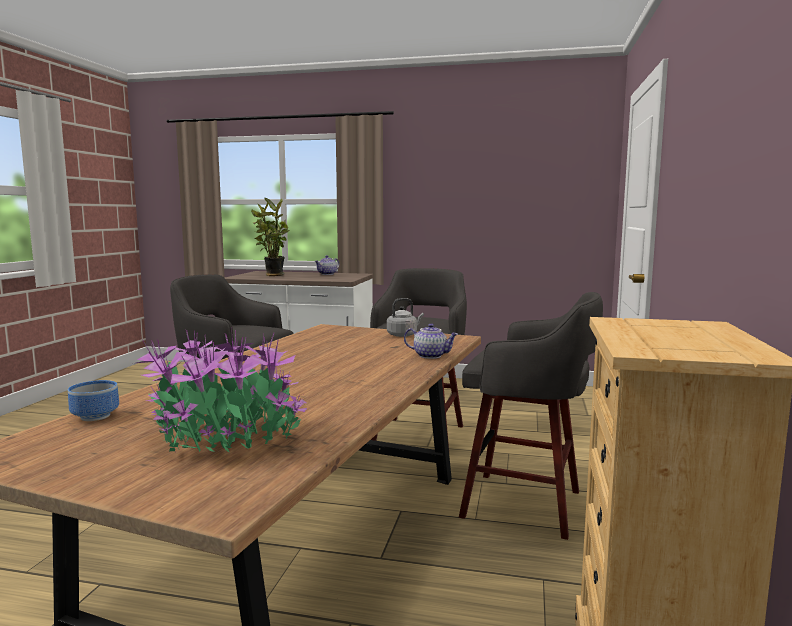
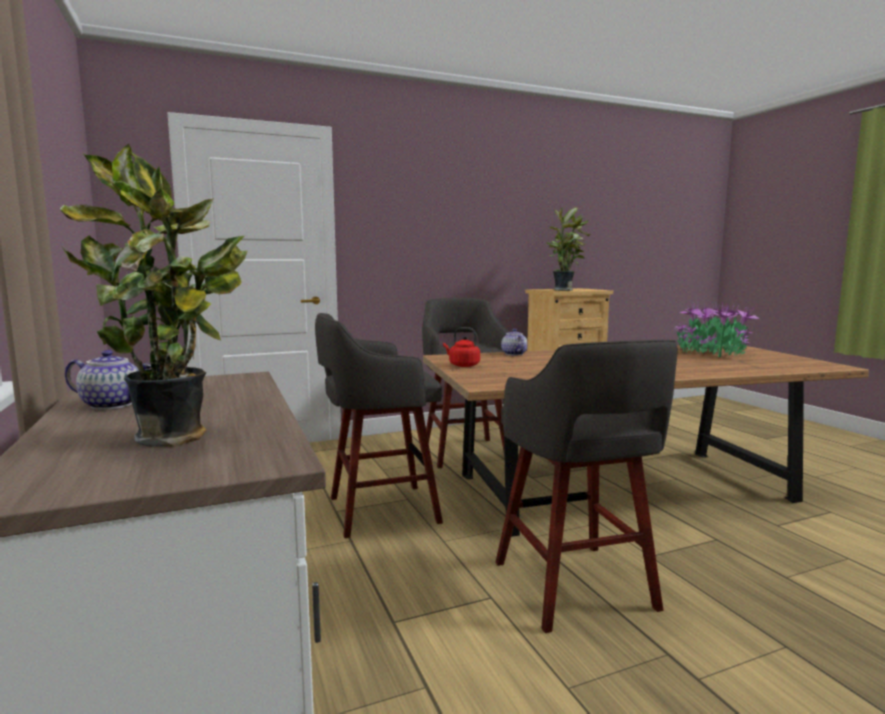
camera: 125 degrees left, 0 degrees up
(97, 416) = (779, 368): bowl -> none
(403, 335) = (462, 365): grey kettle -> red kettle
(644, 329) = (564, 290): none -> potted plant

